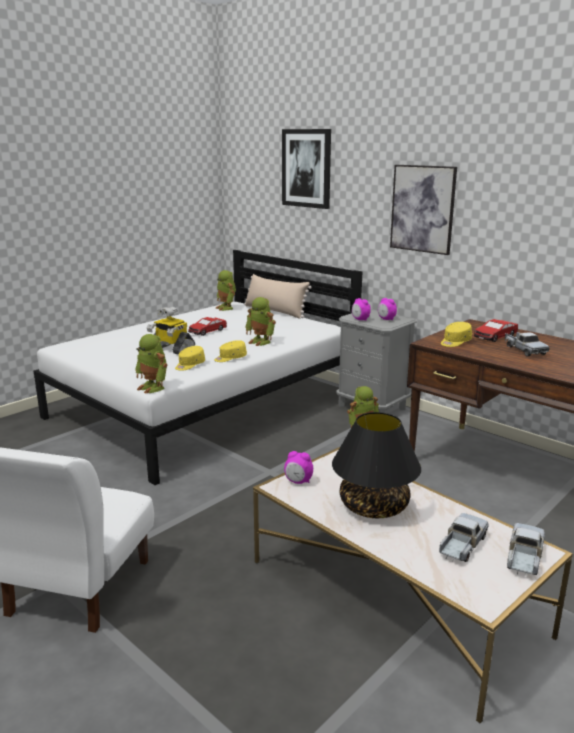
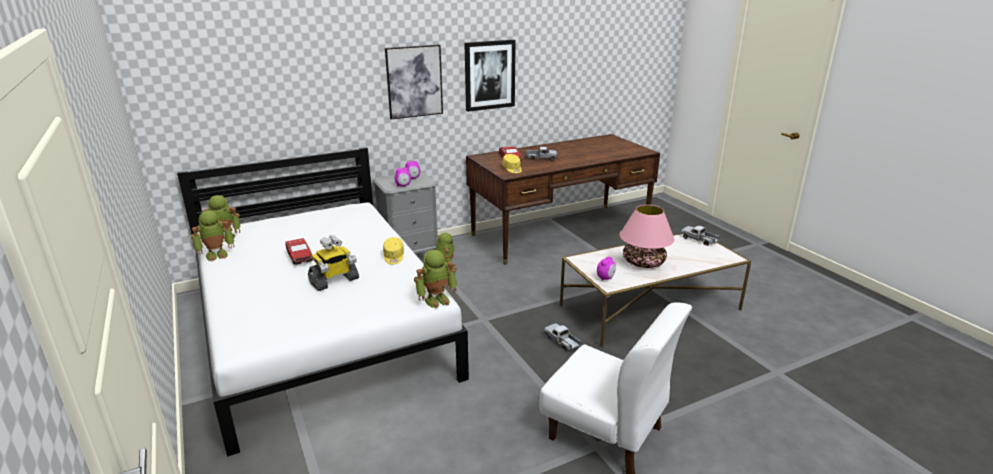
camera: 70 degrees left, 5 degrees up
(189, 365) = (393, 277): yellow cap -> none
(261, 342) = (363, 238): toy robot -> toy robot (217, 255)
(275, 311) = (275, 218): beige pillow -> none
(306, 168) = (276, 62): picture -> picture (489, 75)
(373, 506) = (643, 262): black table lamp -> pink table lamp
(461, 545) = (686, 250): toy truck -> toy truck (562, 341)

